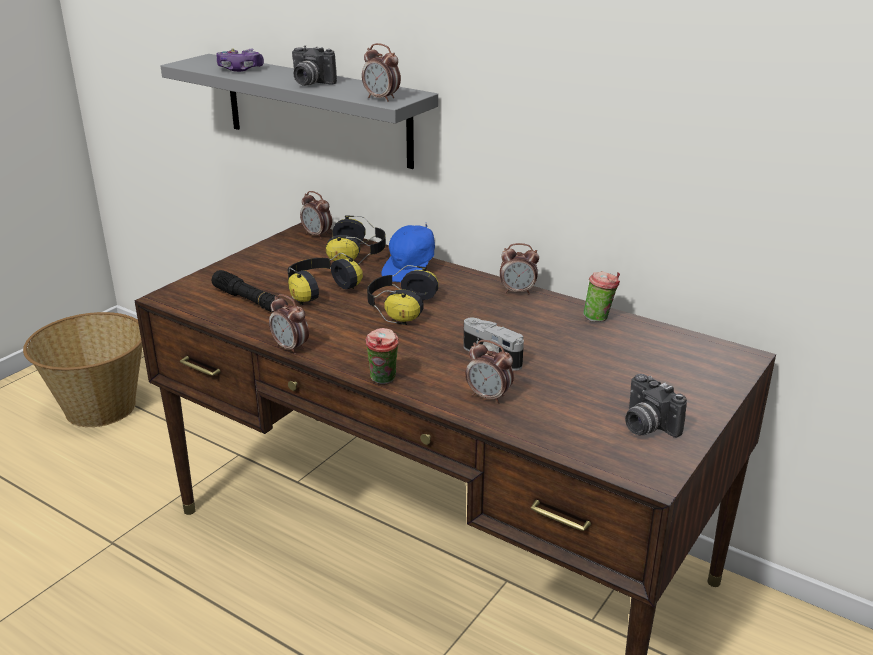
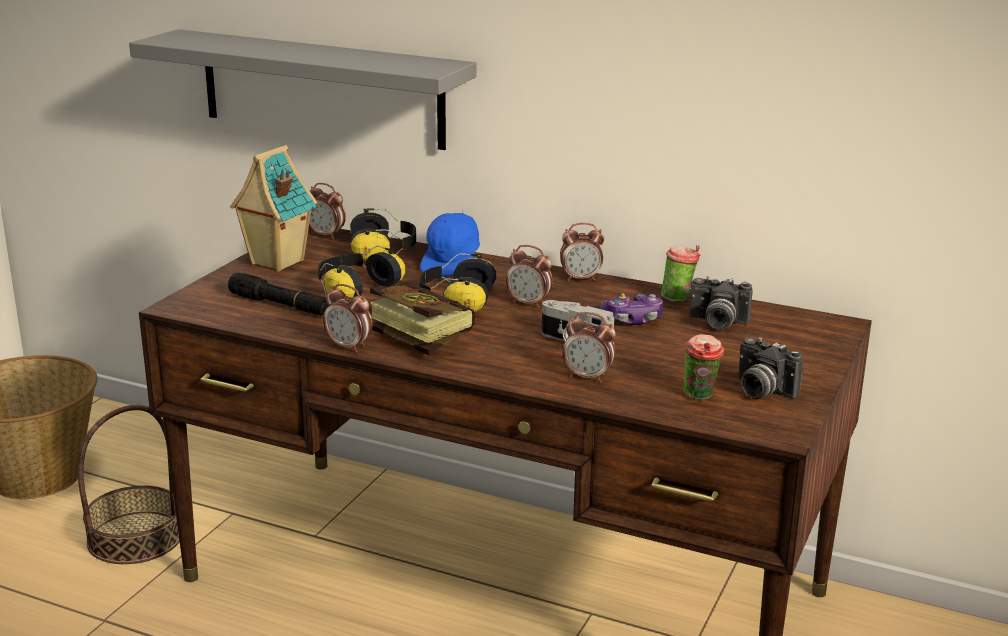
camera: 10 degrees left, 5 degrees down
(158, 469) = (135, 537): none -> basket
(240, 69) = (230, 44): game controller -> game controller (632, 319)
(265, 259) = (276, 262): none -> toy house
(310, 83) = (324, 56): camera -> camera (717, 323)
(350, 343) = (414, 338): none -> book
(382, 99) = (418, 69): alarm clock -> alarm clock (529, 303)
(383, 381) = (467, 370): cup -> cup (700, 397)

